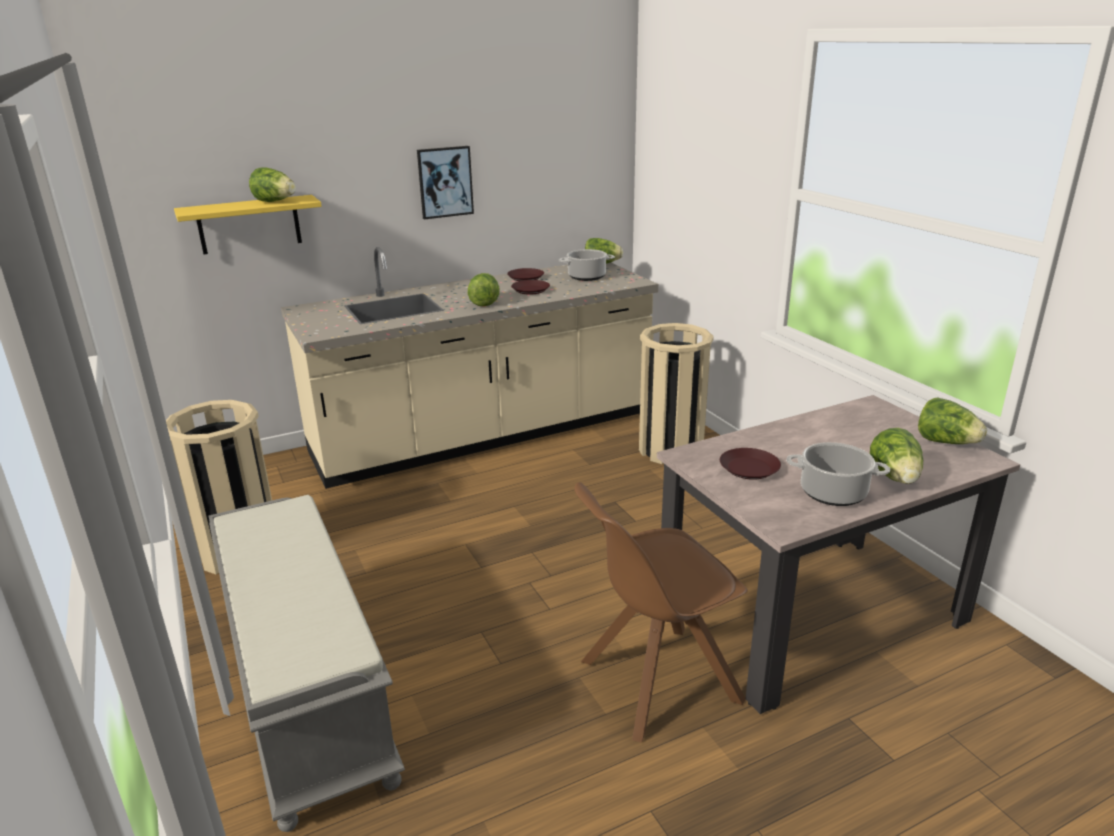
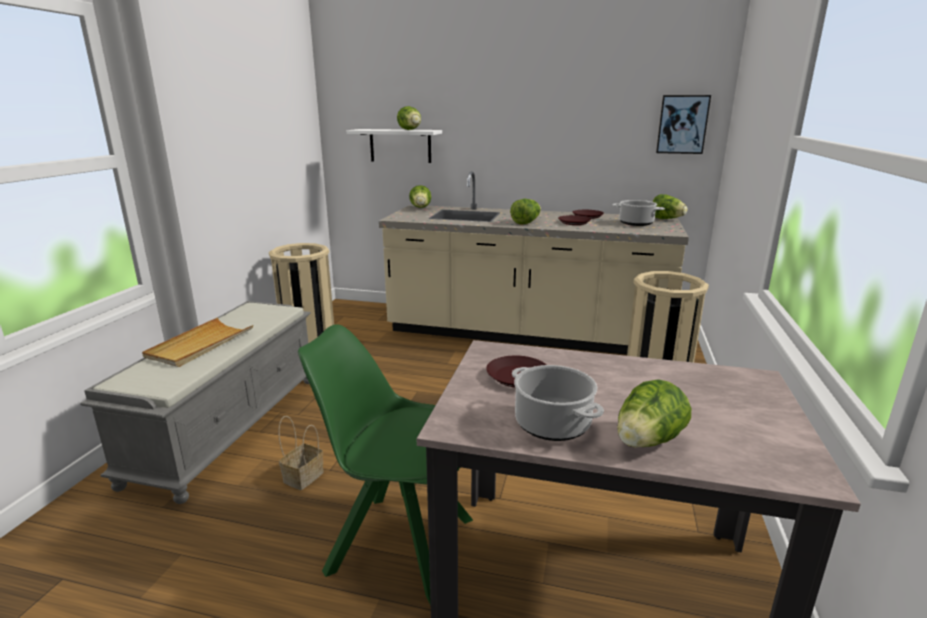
camera: 40 degrees right, 5 degrees down
(249, 224) = (400, 145): yellow shelf -> white shelf
(280, 591) = (200, 345): none -> beige tray
(445, 182) = (540, 131): picture -> picture (682, 124)
(484, 683) = (304, 476): none -> basket
(655, 682) = (397, 543): brown chair -> green chair
(946, 442) = (786, 439): lettuce -> lettuce (421, 208)

